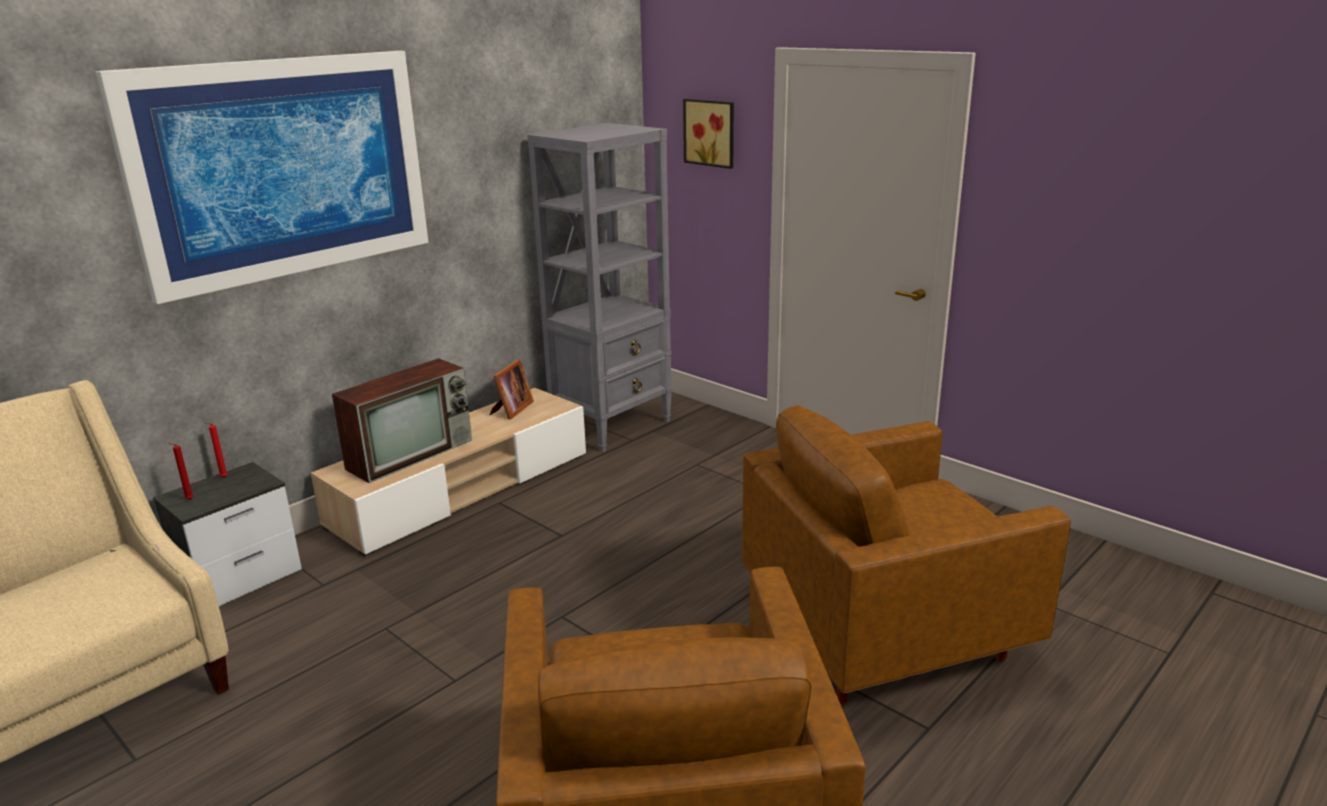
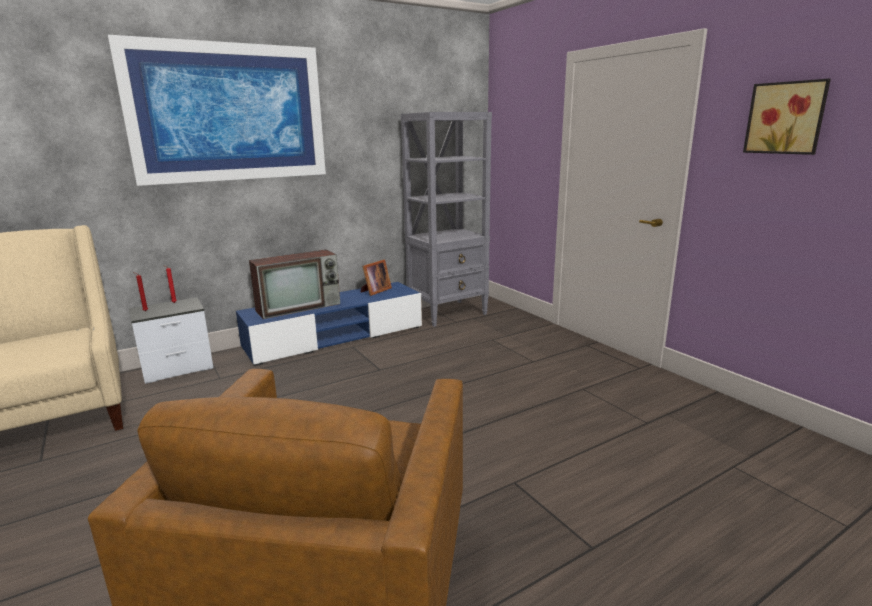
camera: 15 degrees right, 5 degrees down
(462, 489) = (335, 337): beige tv stand -> blue tv stand
(711, 132) = (525, 119): picture -> picture (786, 118)
(884, 632) = (583, 465): brown armchair -> none

